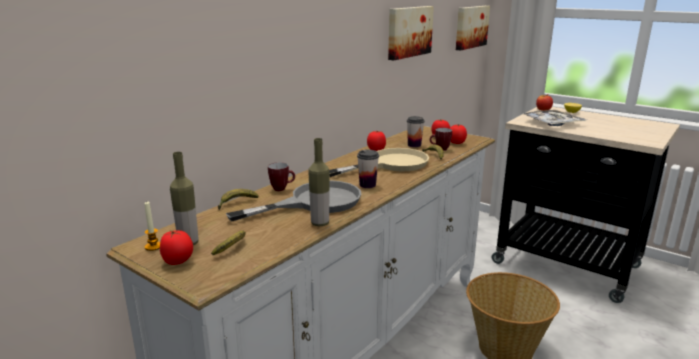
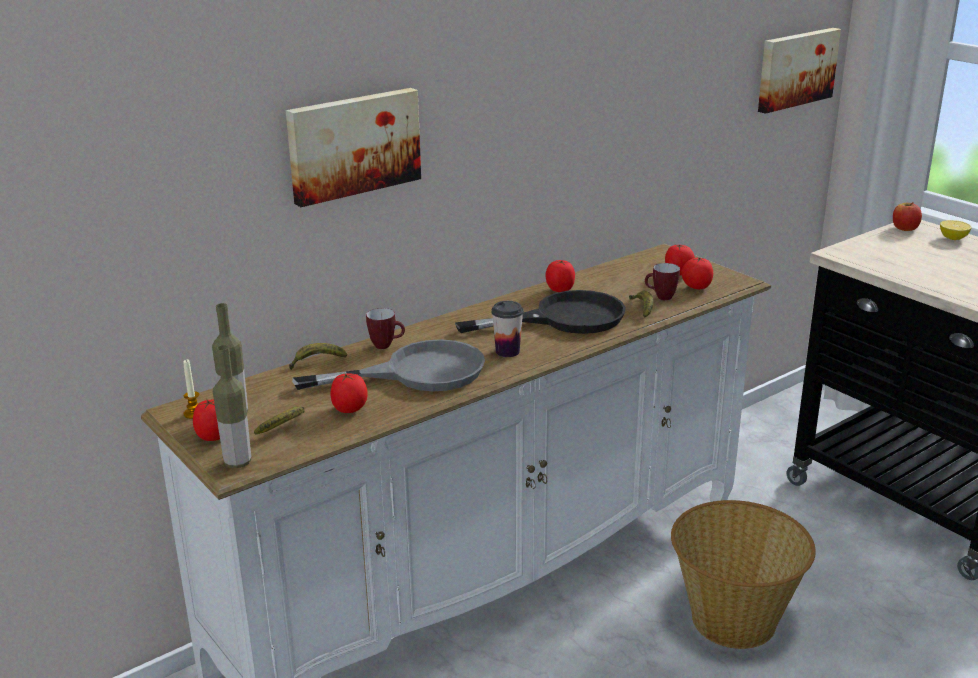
camera: 15 degrees right, 5 degrees up
(278, 230) = (350, 410): none -> tomato
(320, 223) = (407, 405): bottle -> bottle (238, 462)
(390, 164) = (564, 318): beige frying pan -> black frying pan
(408, 32) = (647, 94): picture -> picture (353, 144)
(414, 145) = (626, 285): cup -> none
(552, 123) = (892, 261): tray -> none

